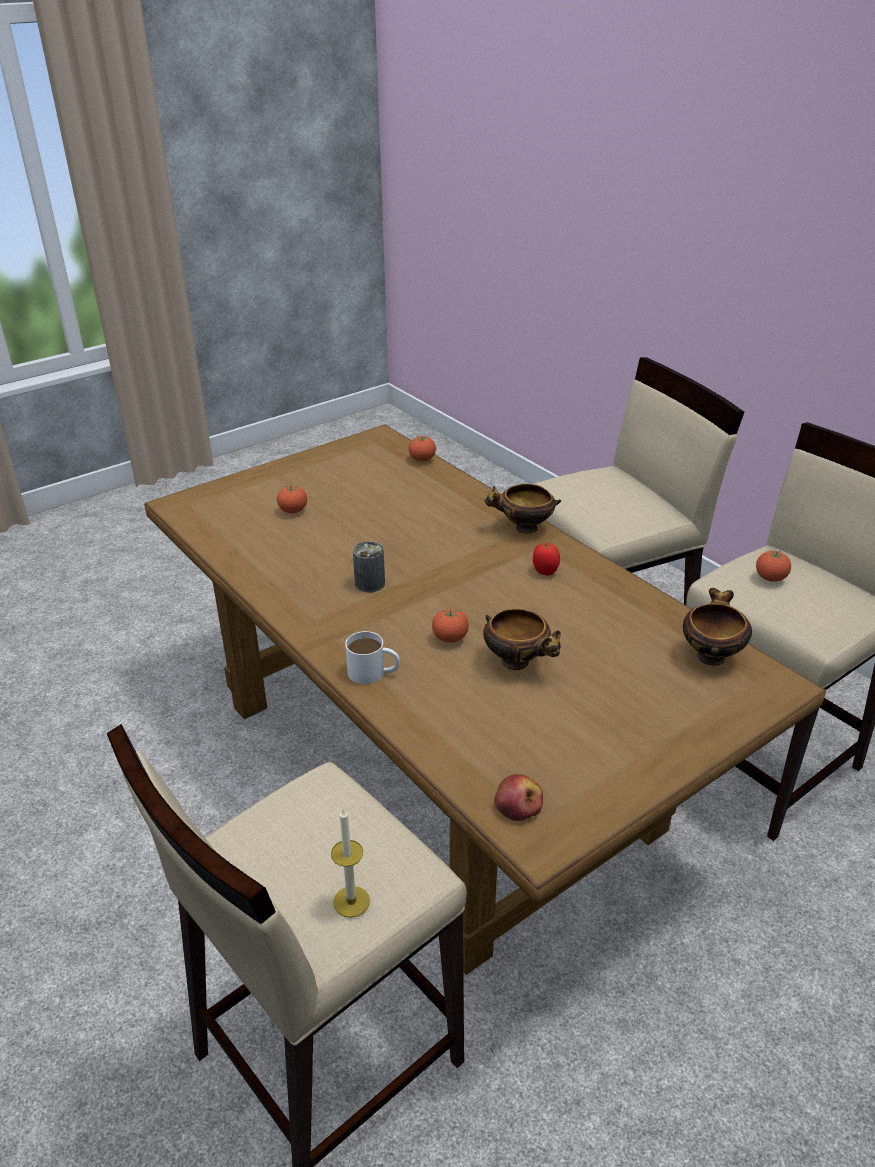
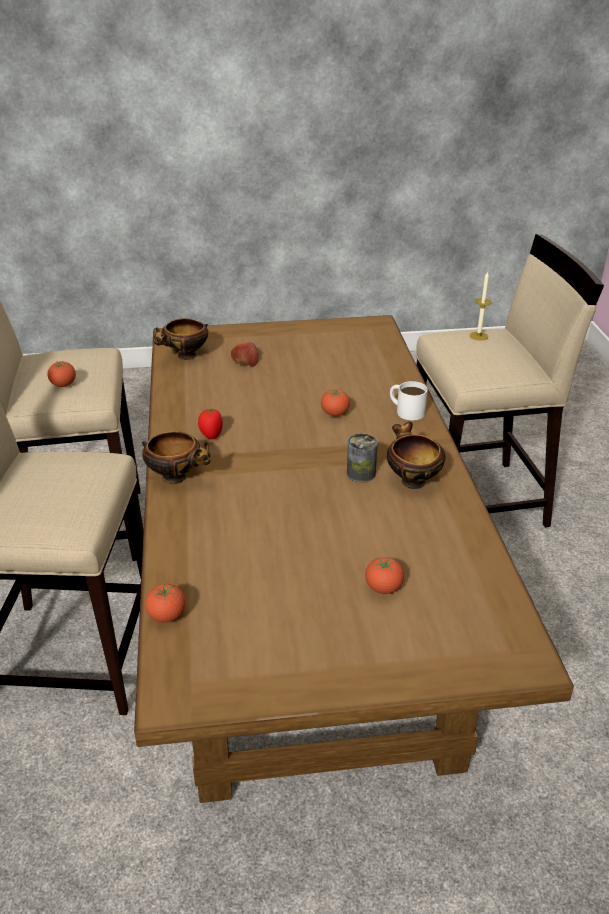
camera: 150 degrees left, 0 degrees up
(518, 663) = (305, 387): bowl -> bowl (411, 480)
(518, 805) = (374, 336): apple -> apple (245, 361)

